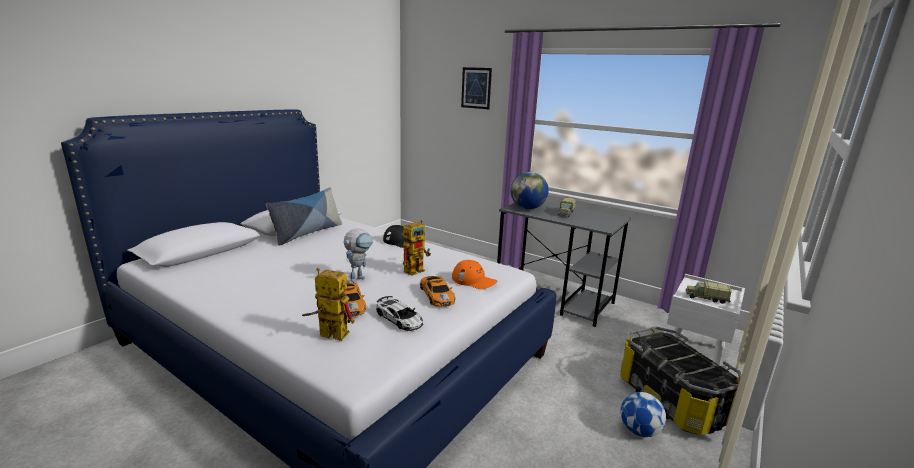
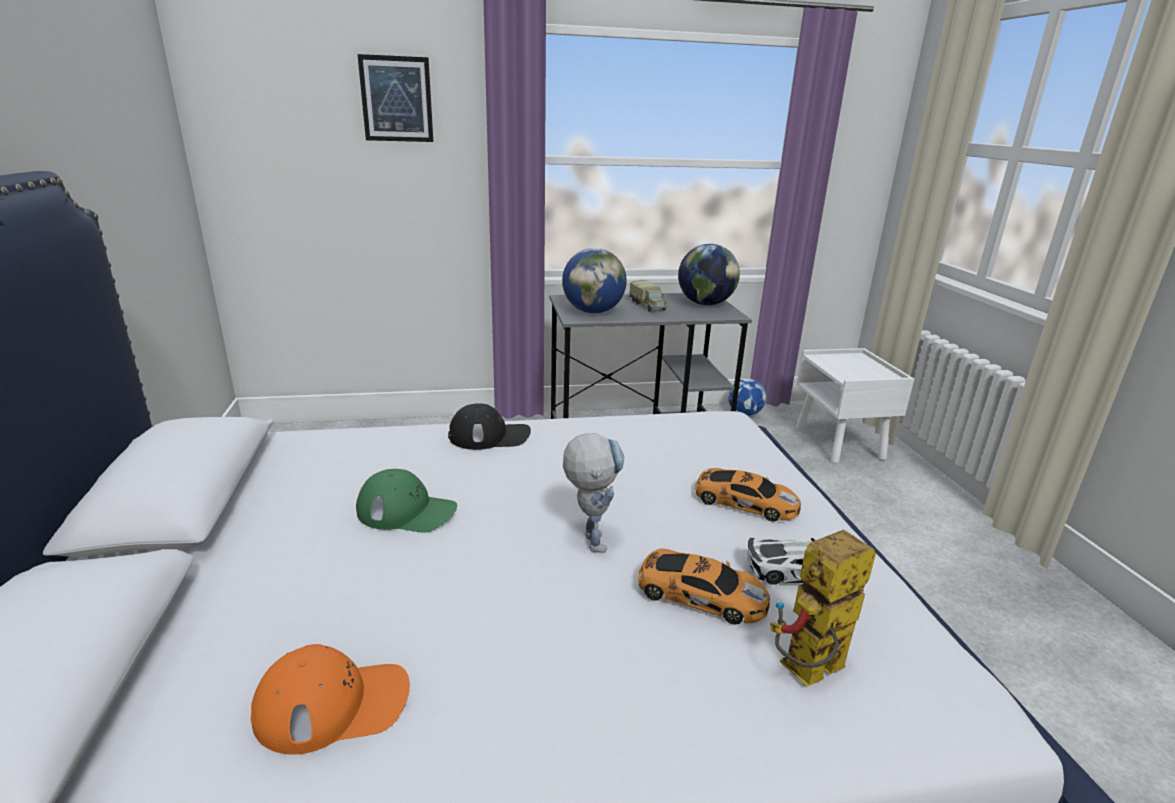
camera: 45 degrees left, 5 degrees up
(307, 233) = (267, 497): pillow -> none
(330, 250) = (407, 511): none -> green cap
(416, 269) = (623, 474): toy robot -> none
(474, 280) = (726, 453): orange cap -> orange cap (333, 704)
(604, 220) = (705, 304): none -> globe
(639, 430) = (936, 558): football -> football (744, 414)
(672, 400) = (902, 506): storage box -> none
(706, 298) = (861, 372): toy truck -> none

